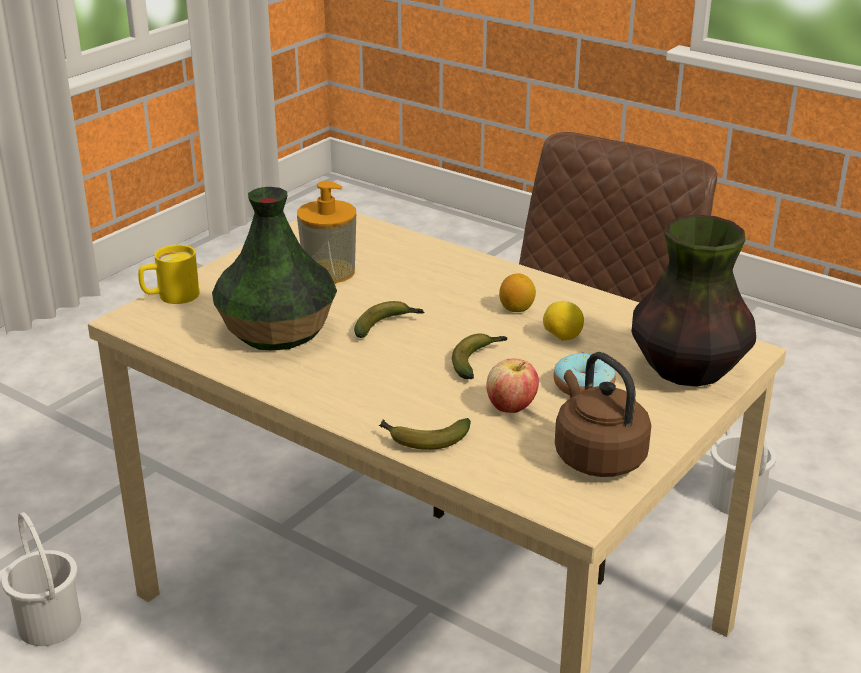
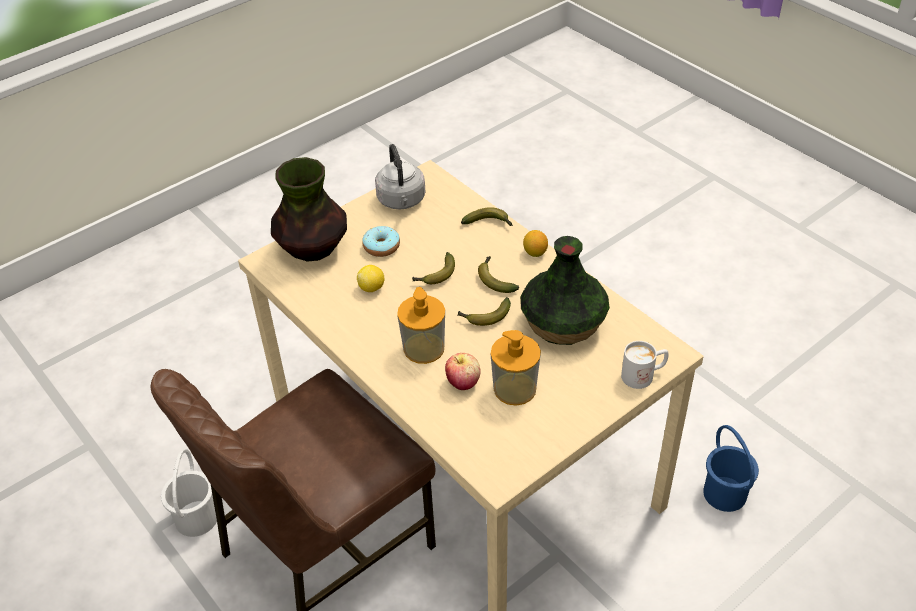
camera: 165 degrees left, 15 degrees up
(50, 623) = (724, 494): white bucket -> blue bucket
(170, 297) = (643, 375): yellow mug -> white mug
(387, 367) = (495, 279): none -> banana
(454, 291) = (424, 348): none -> soap dispenser
(511, 407) = (431, 238): apple -> apple (463, 383)
(516, 309) = (387, 321): lemon -> lemon (535, 253)
(596, 456) = (402, 201): brown kettle -> grey kettle

